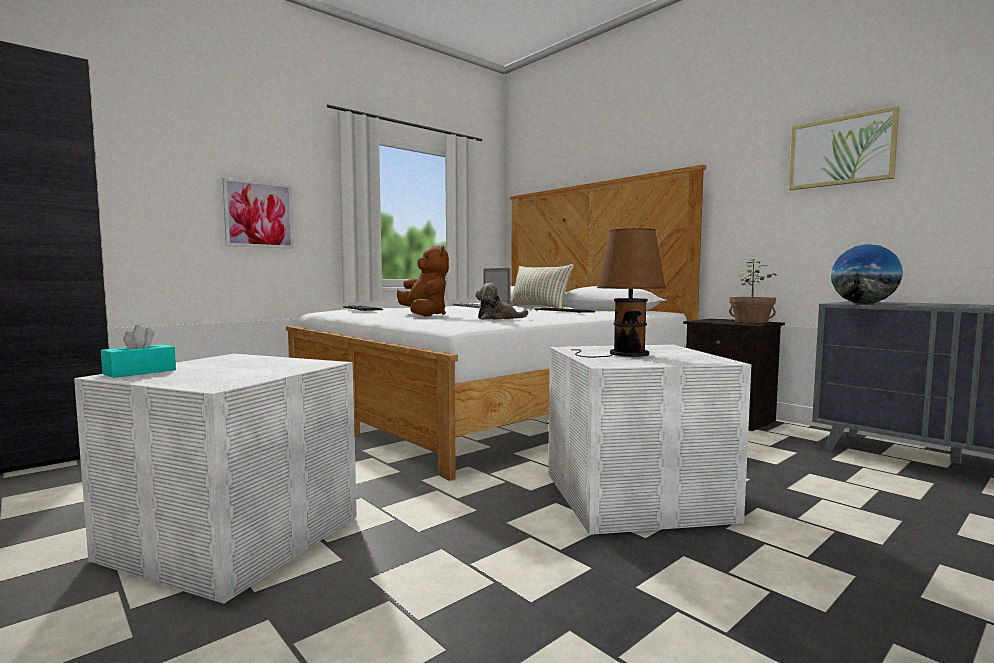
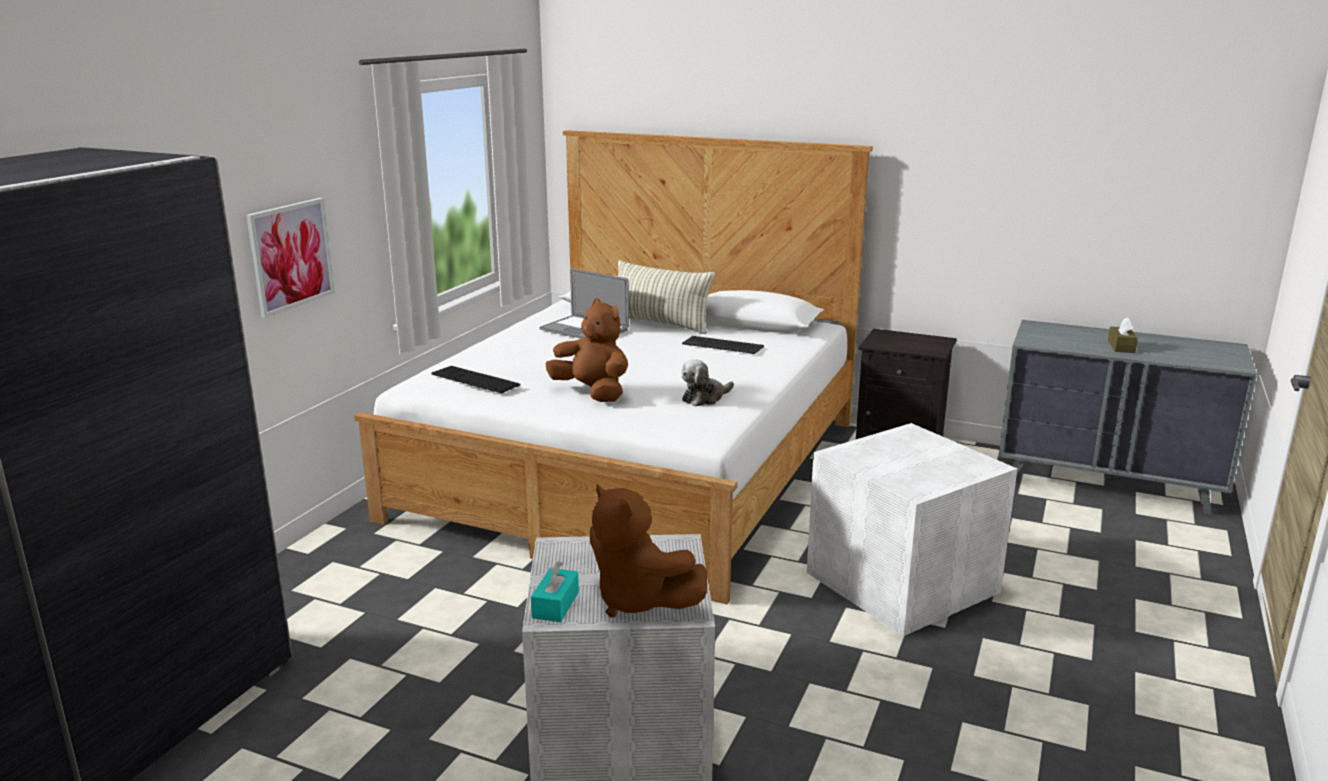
camera: 25 degrees left, 15 degrees up
(201, 377) = (638, 601): none -> brown plush toy
(624, 354) = (902, 462): brown table lamp -> none
(751, 321) = (925, 340): potted plant -> none
(841, 151) = (1024, 160): picture -> none
(864, 303) = (1050, 343): globe -> none
(952, 305) = (1121, 347): none -> brown tissue box

